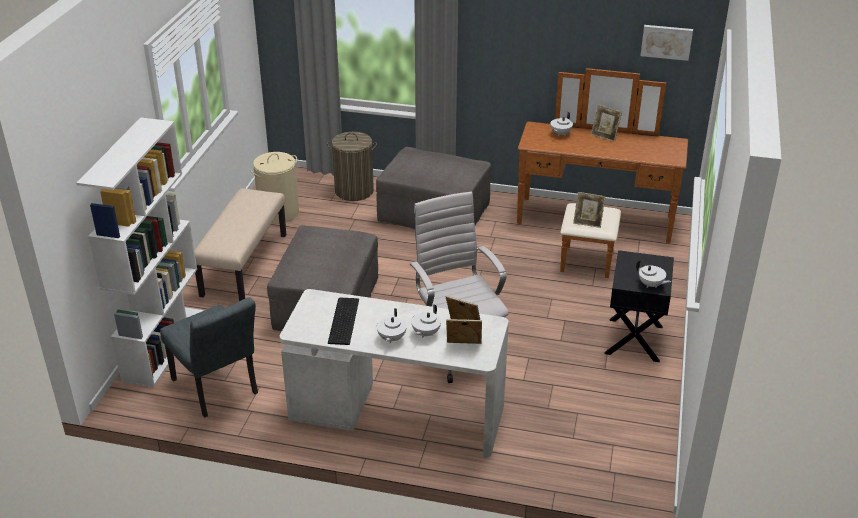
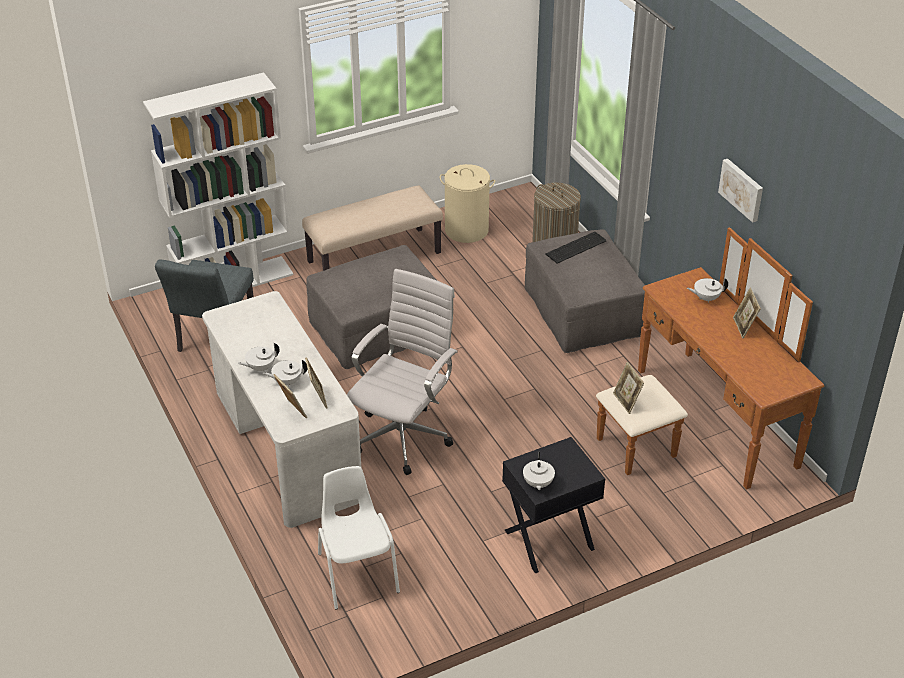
camera: 50 degrees right, 5 degrees up
(342, 321) = (255, 331): keyboard -> keyboard (574, 247)
(574, 444) = (357, 572): none -> white chair
(666, 41) = (823, 253): picture -> picture (742, 189)

